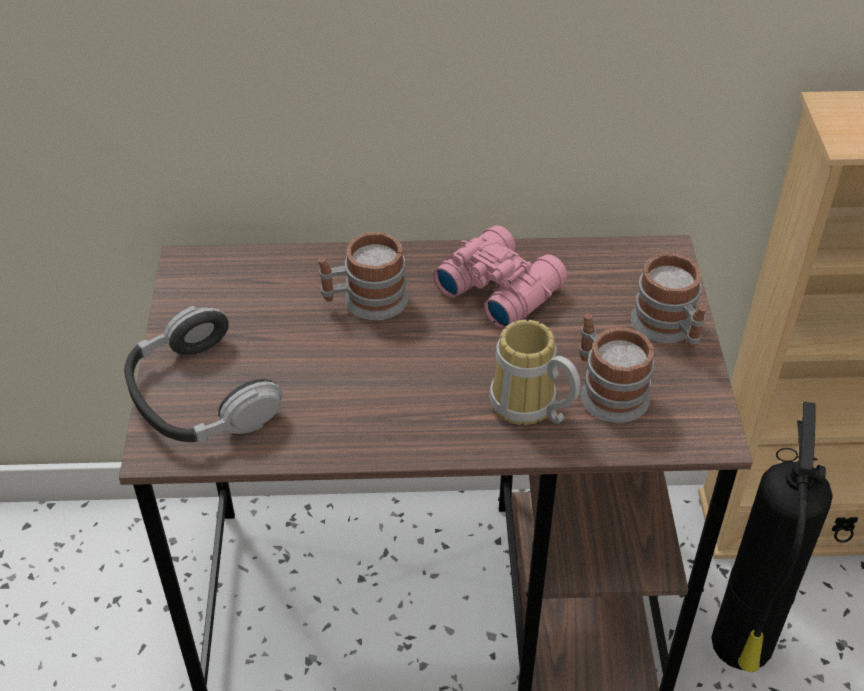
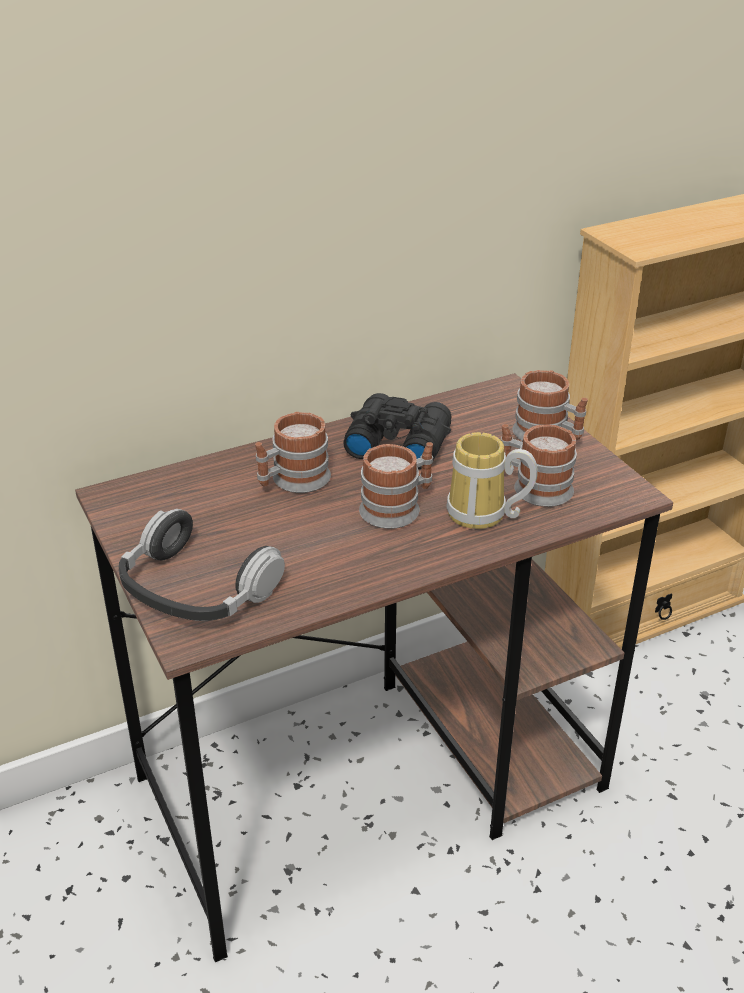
camera: 25 degrees left, 10 degrees down
(447, 368) = (398, 507): none -> mug
(499, 287) = (396, 442): pink binoculars -> black binoculars
(741, 647) = (635, 724): fire extinguisher -> none

